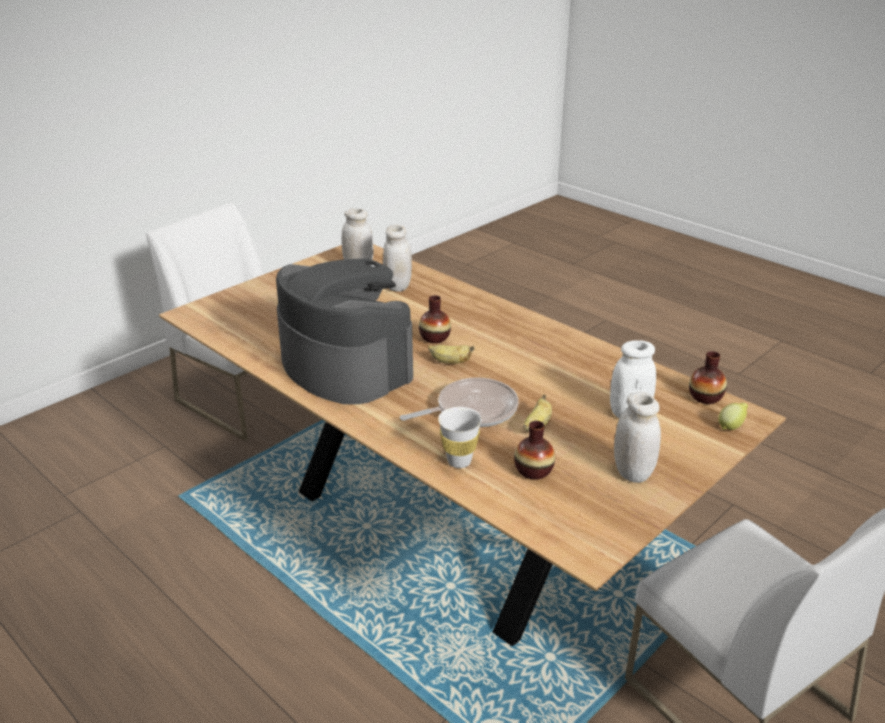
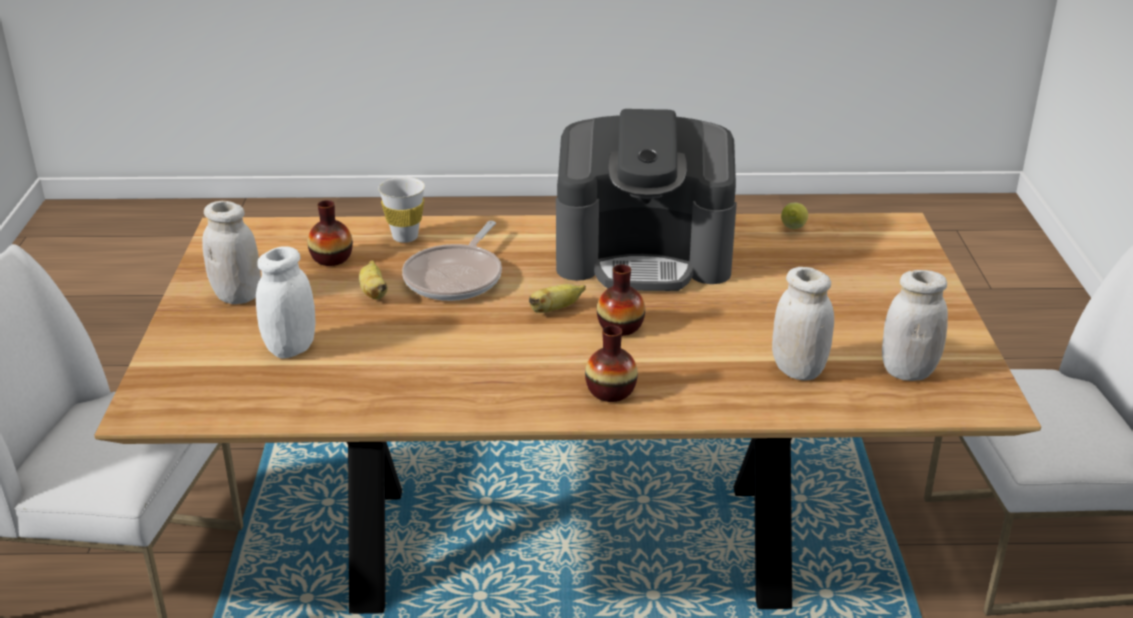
camera: 135 degrees right, 0 degrees up
(705, 397) = (214, 411): vase -> vase (610, 391)
(731, 426) = (160, 388): lemon -> lemon (792, 229)

